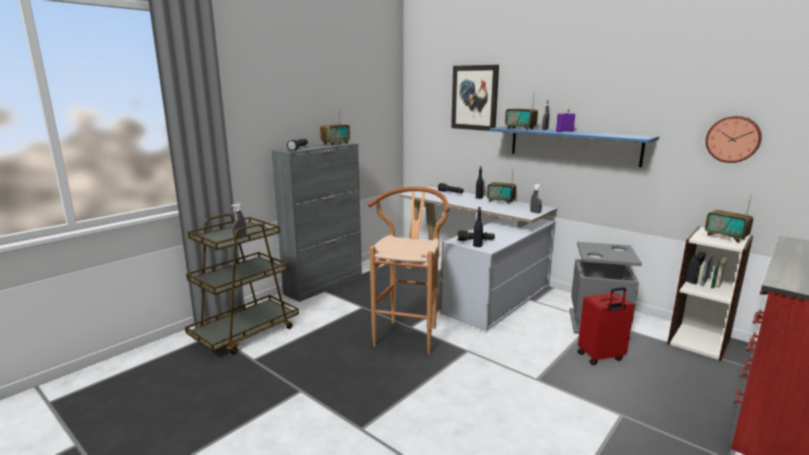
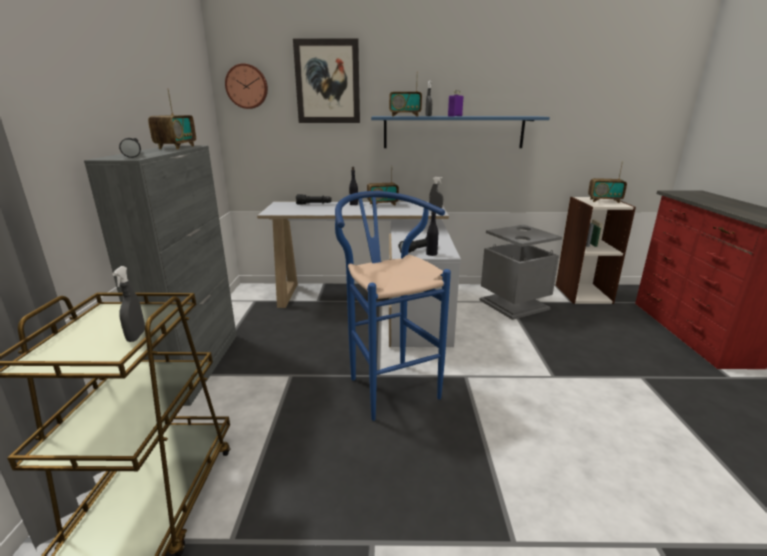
camera: 40 degrees left, 5 degrees up
(409, 333) = (388, 384): brown stool -> blue stool
(601, 357) = (558, 333): red suitcase -> none
(733, 139) = (596, 114): wall clock -> wall clock (247, 86)

